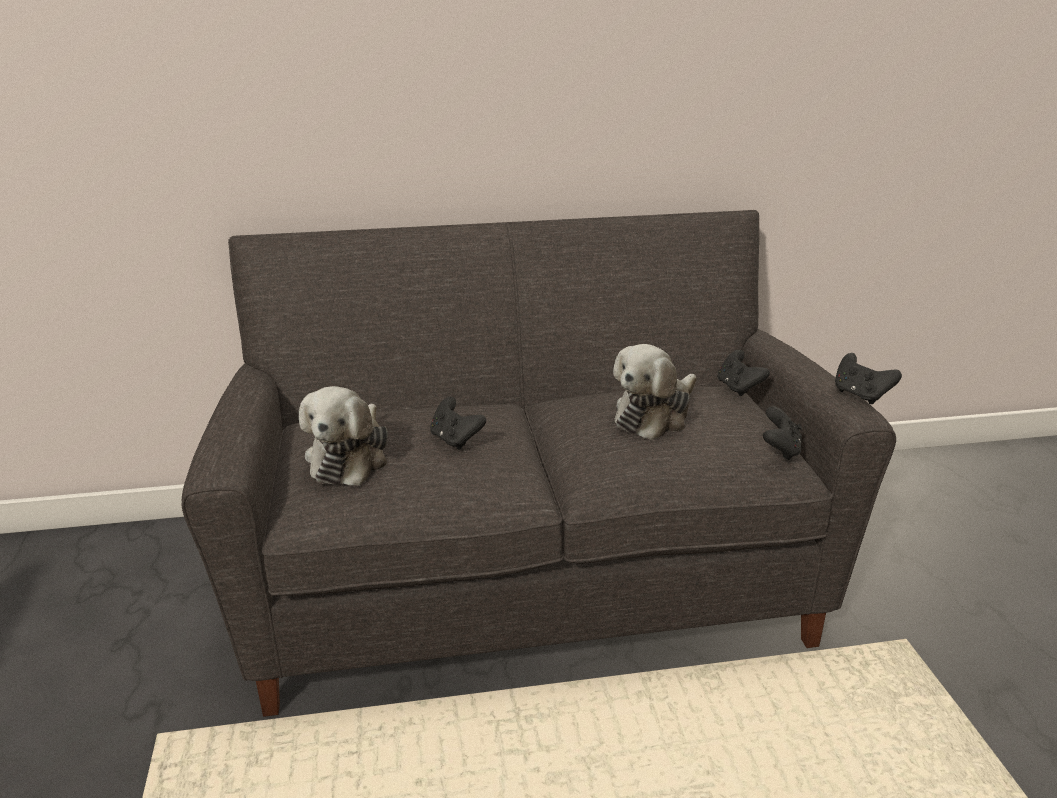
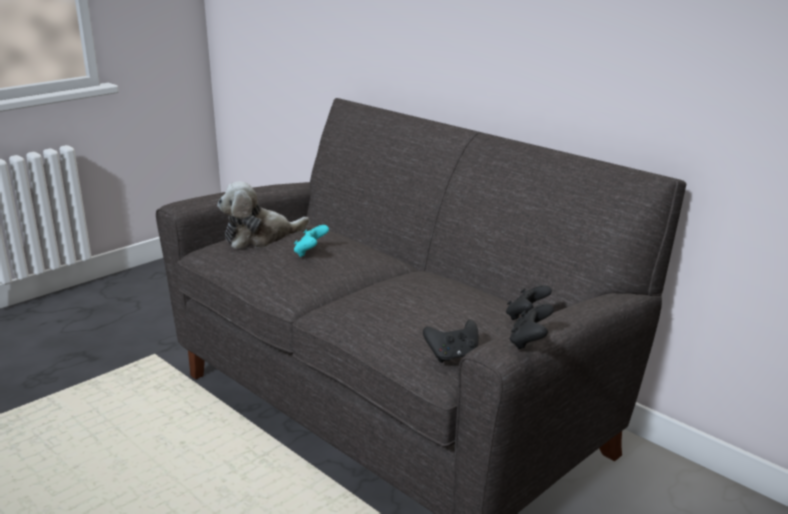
camera: 55 degrees right, 5 degrees down
(455, 439) = (310, 253): black game controller -> turquoise game controller
(654, 415) = (428, 297): plush toy -> none

